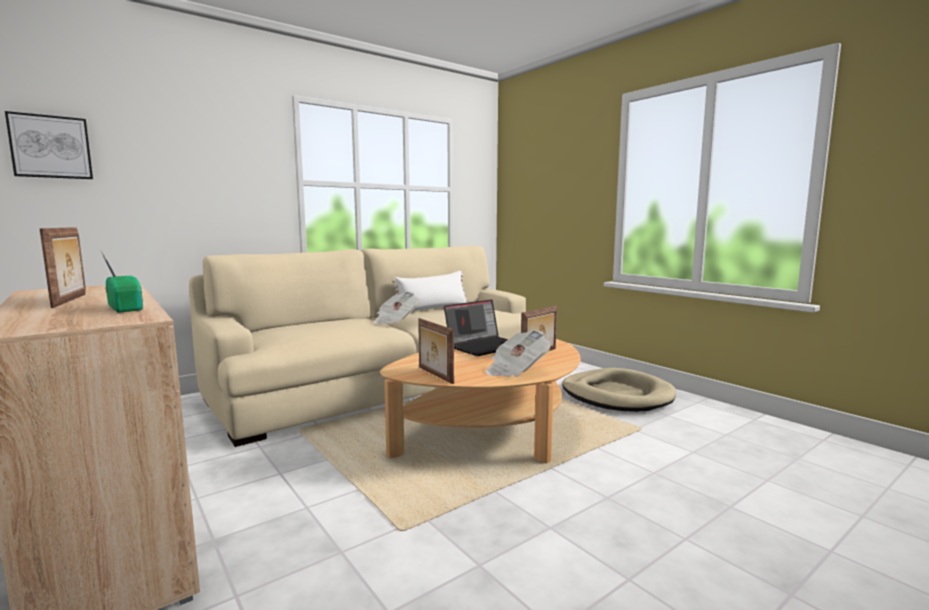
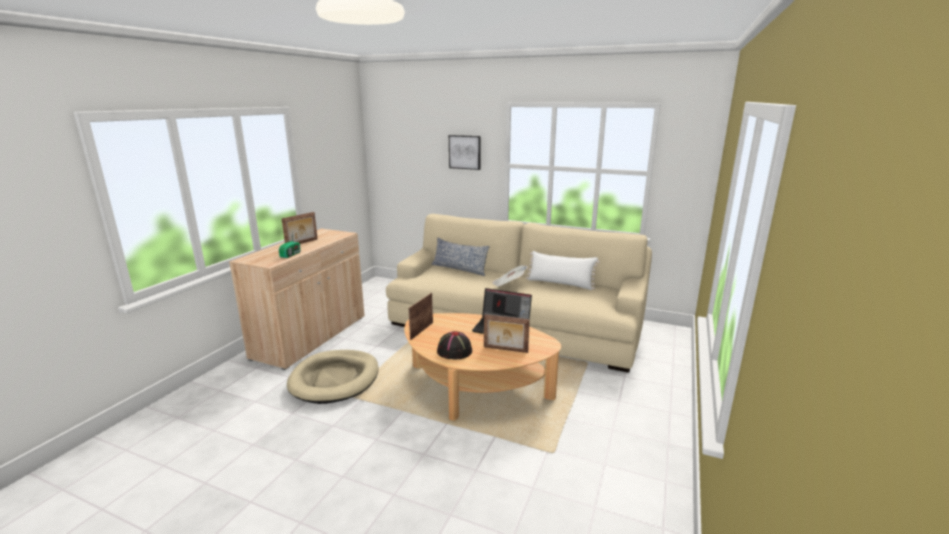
camera: 60 degrees right, 10 degrees up
(51, 147) = (387, 147): picture -> picture (465, 152)
(302, 325) = (459, 269): none -> pillow
(516, 370) = (454, 351): newspaper -> black hat
(616, 395) = (620, 426): beige dog bed -> beige dog bed (335, 379)

